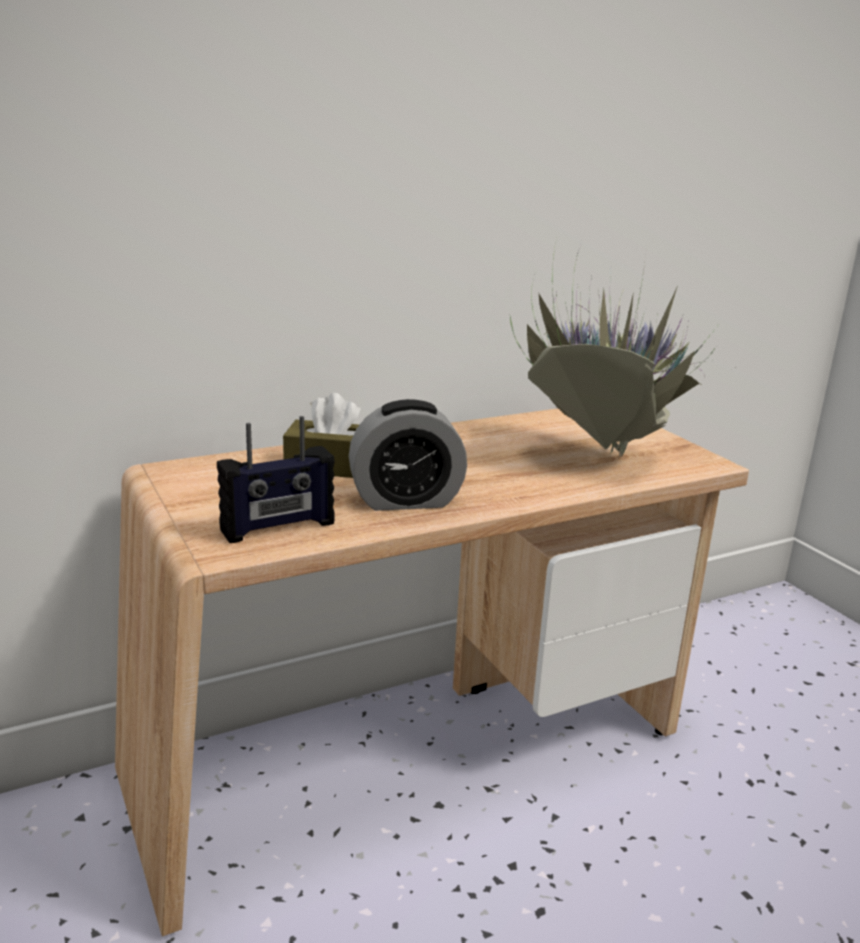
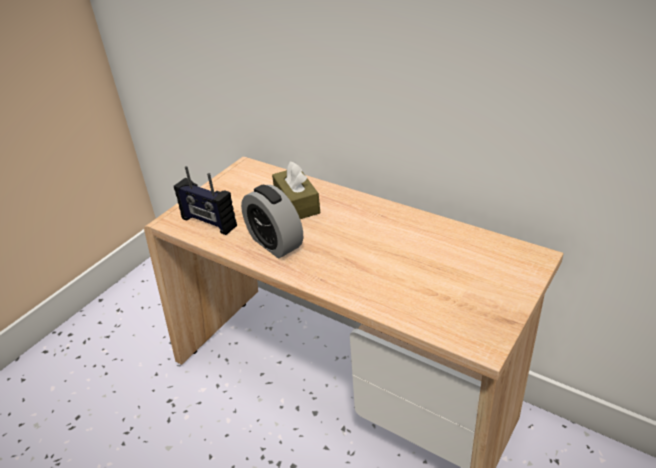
camera: 65 degrees right, 15 degrees up
(596, 456) = (428, 285): potted plant -> none

